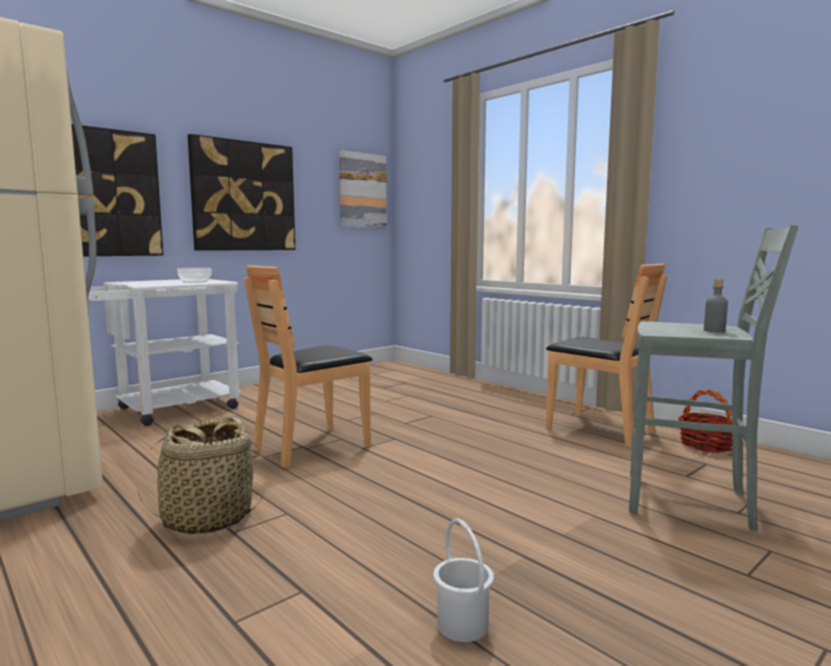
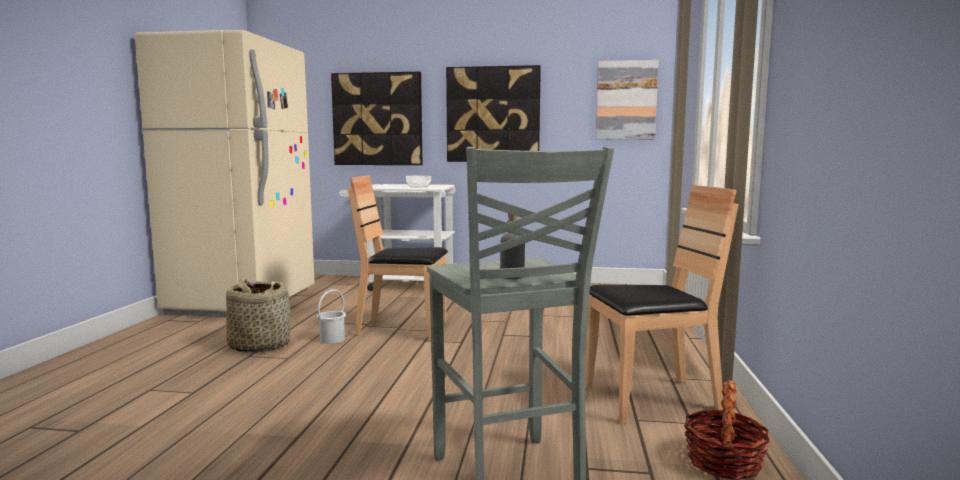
camera: 50 degrees right, 0 degrees up
(462, 625) = (182, 442): white bucket -> white bucket (332, 339)
(599, 429) = (650, 399): brown chair -> brown chair turned 105 degrees counterclockwise

